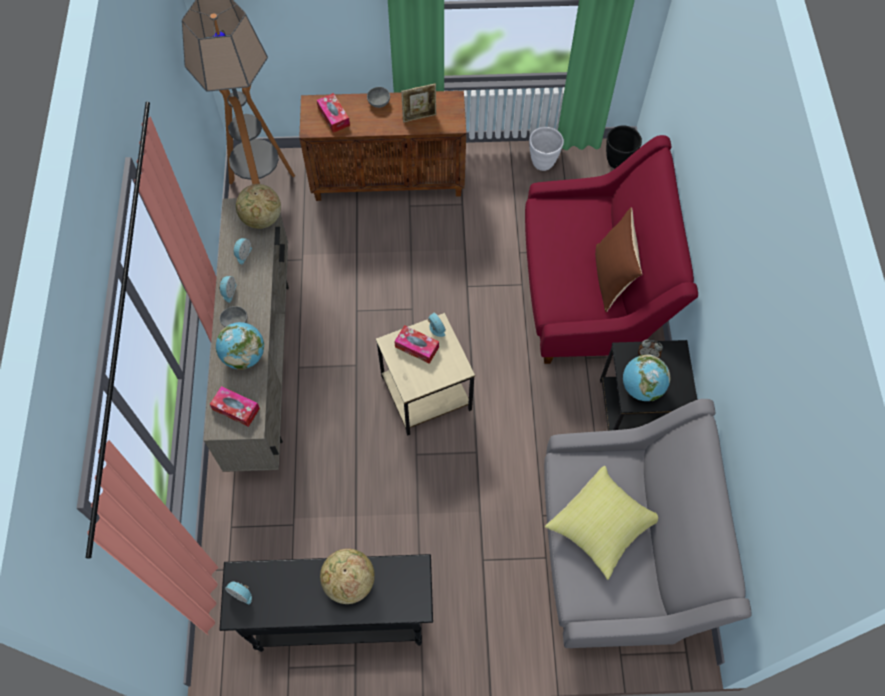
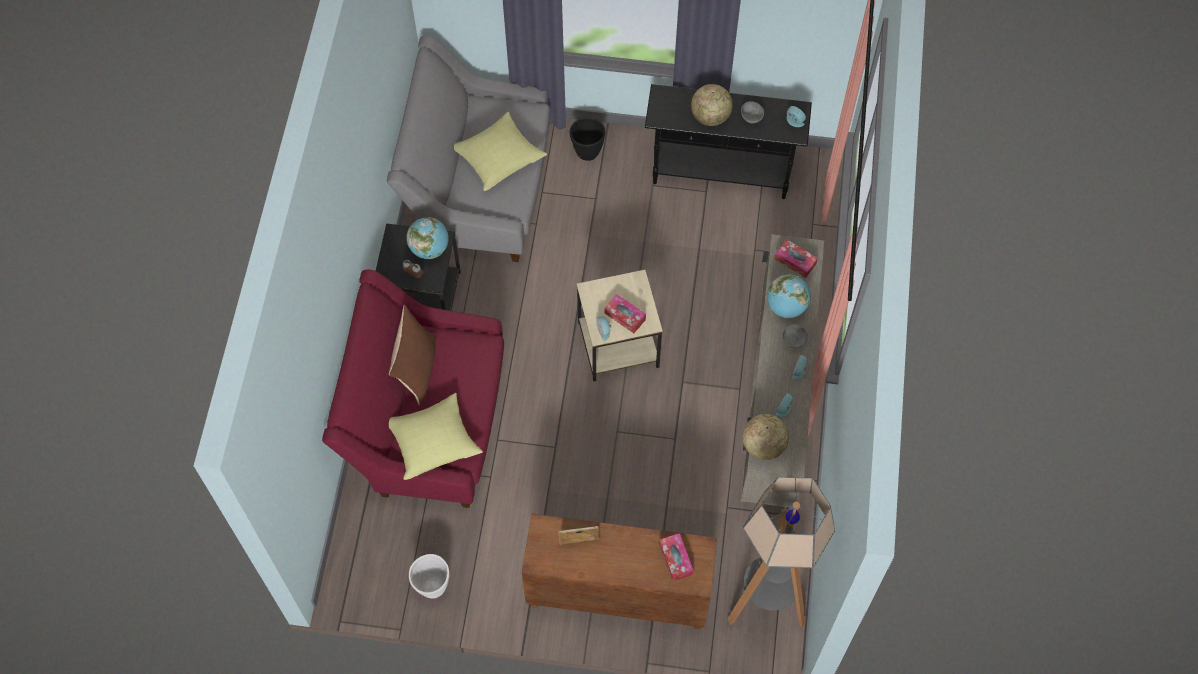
camera: 170 degrees left, 0 degrees up
(378, 102) = (622, 570): grey bowl -> grey bowl (752, 116)
(574, 216) = (433, 442): none -> yellow pillow
(618, 162) = (345, 573): black planter -> black planter (587, 152)

